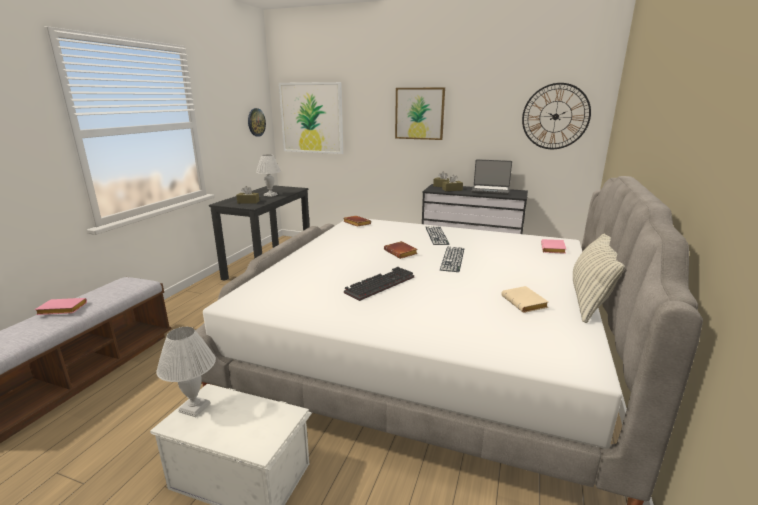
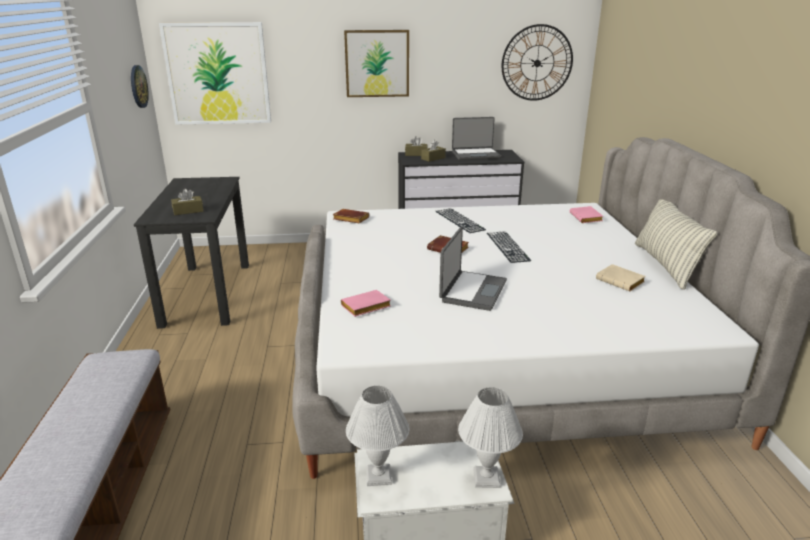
camera: 25 degrees left, 5 degrees up
(61, 310) = (68, 421): pink book -> pink book (365, 308)
(270, 195) = (203, 195): white table lamp -> white table lamp (486, 477)
(380, 284) = (472, 291): keyboard -> laptop

